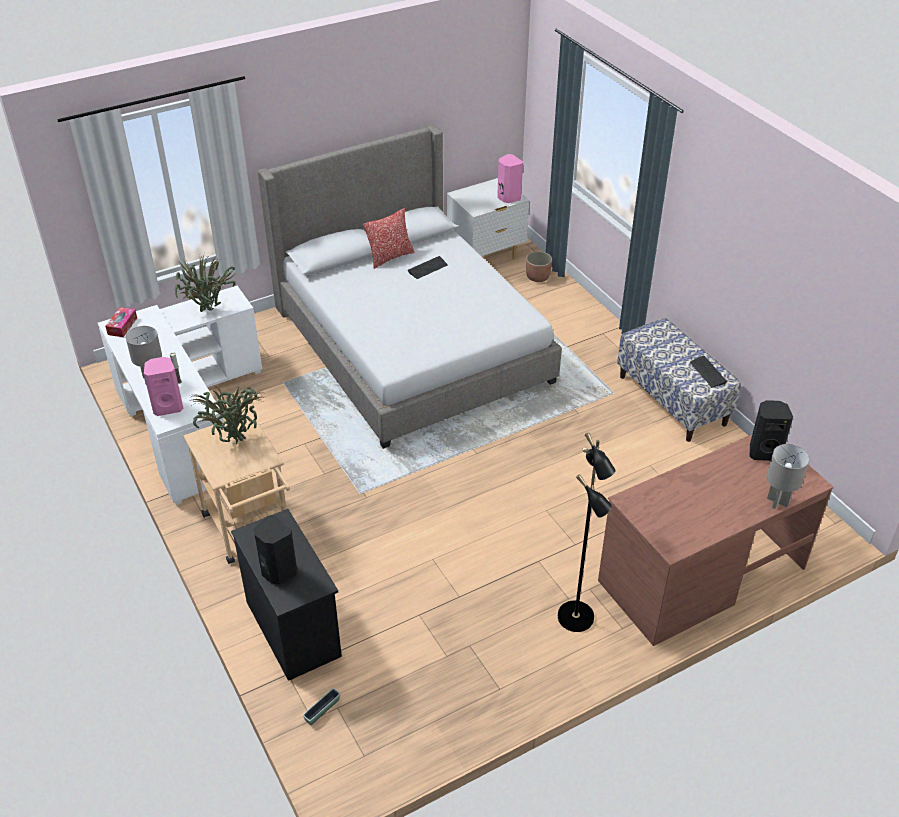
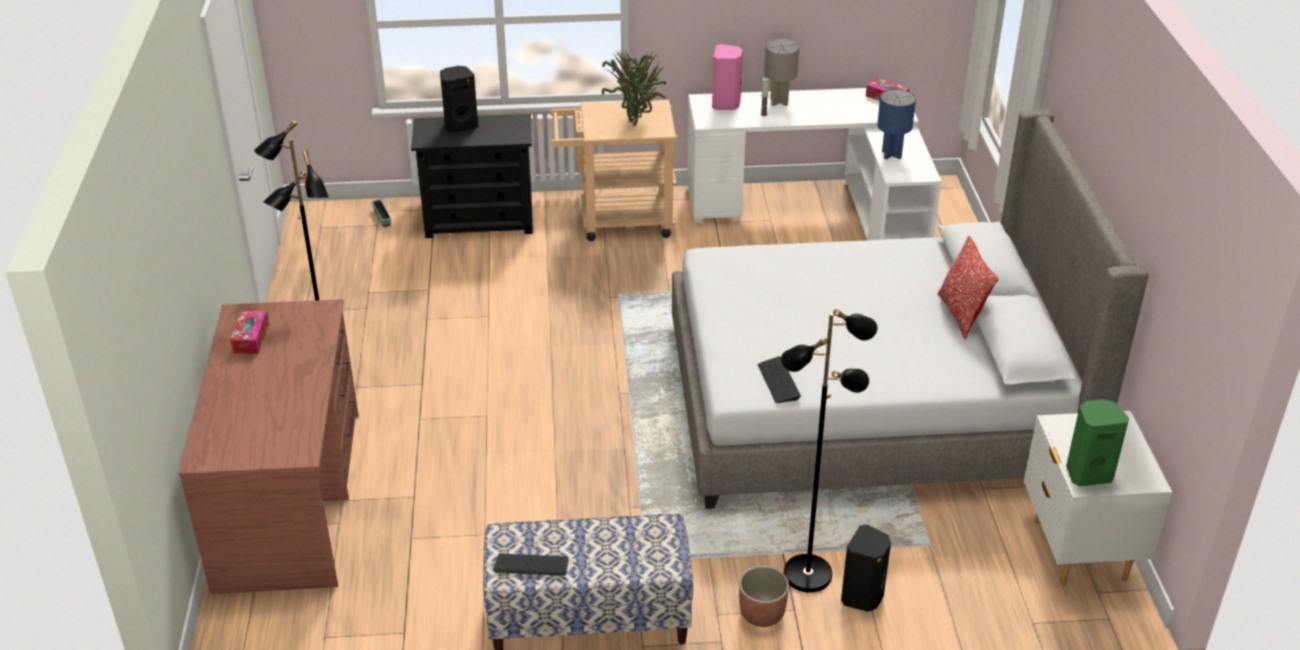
camera: 115 degrees right, 5 degrees down
(209, 313) = (891, 155): potted plant -> blue table lamp
(427, 268) = (914, 339): keyboard -> keyboard (778, 381)
(508, 198) = (1087, 473): pink speaker -> green speaker
(538, 277) = (992, 593): planter -> planter (762, 614)
(573, 335) = (808, 573): none -> black floor lamp
(691, 524) = (251, 338): none -> tissue box
(763, 452) = (284, 442): black speaker -> black speaker (863, 597)
(777, 501) = (209, 414): grey table lamp -> none

